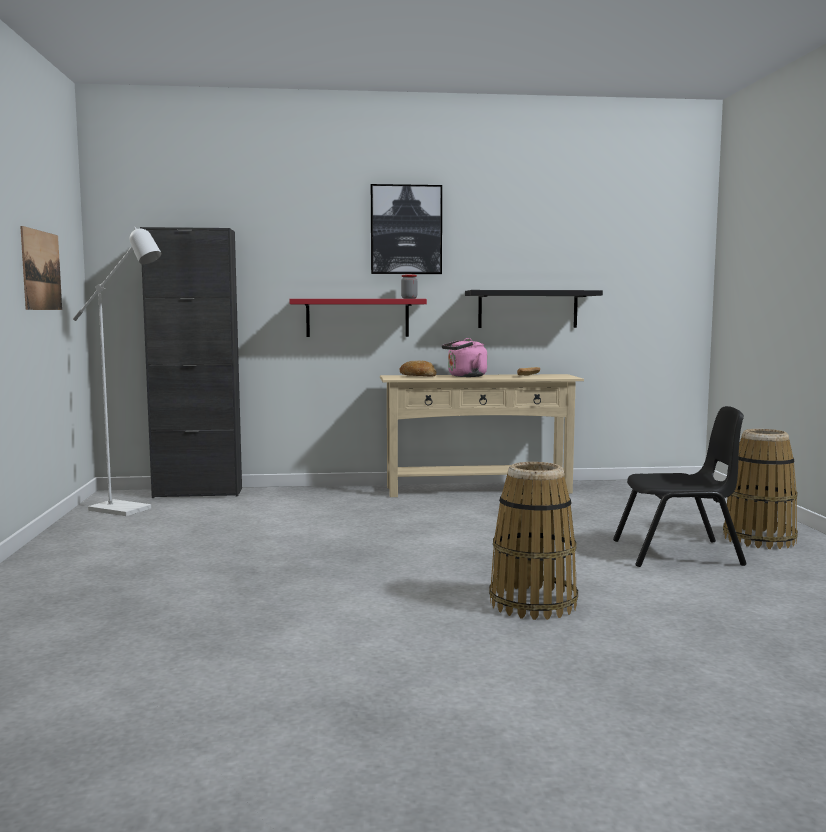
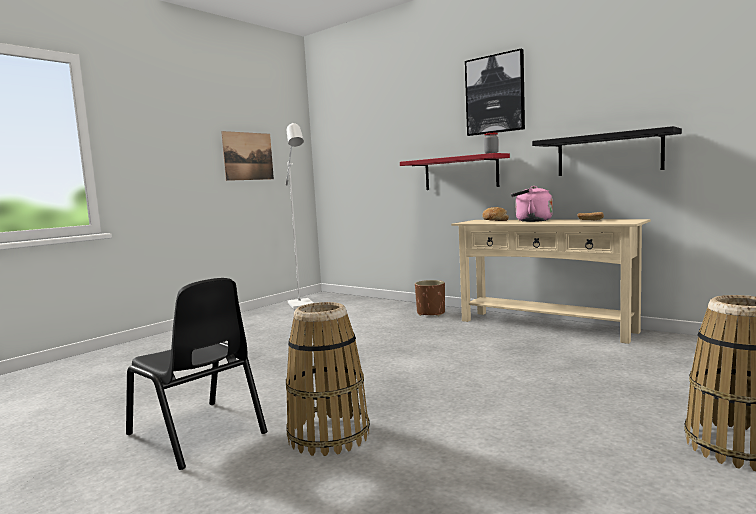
camera: 45 degrees right, 0 degrees up
(198, 493) = (360, 300): black cabinet -> none
(335, 495) = (430, 313): none -> brown planter
(678, 553) = (580, 432): black chair -> black chair (197, 434)

